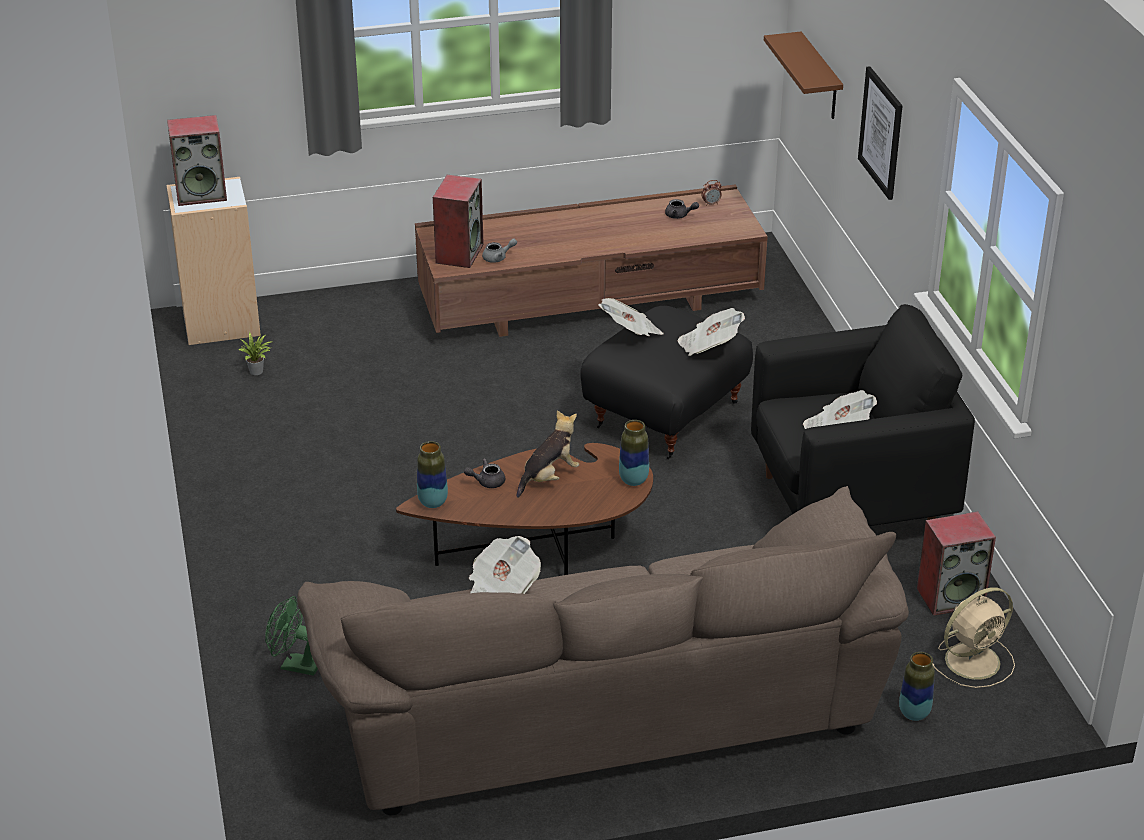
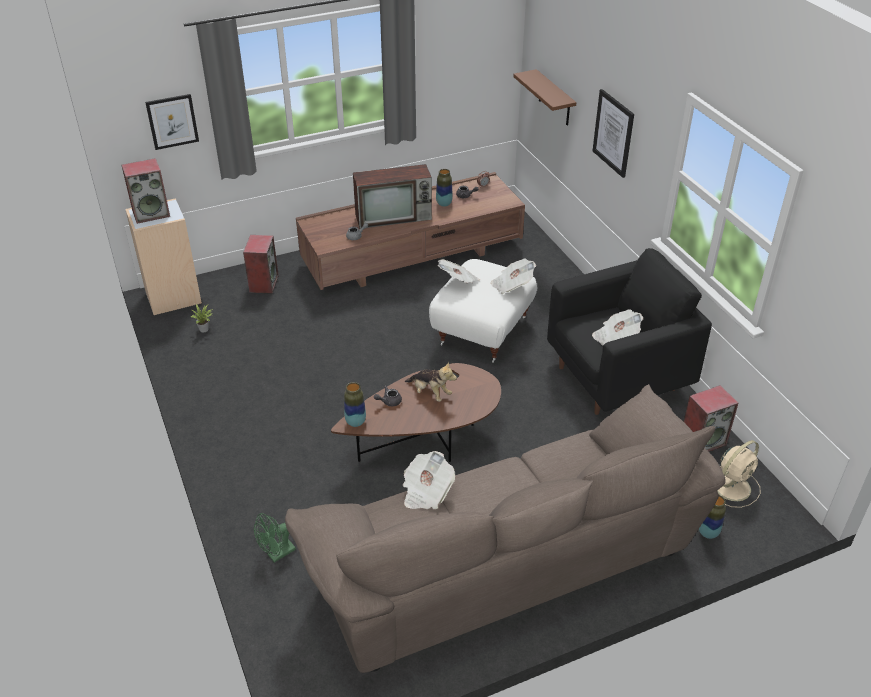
camera: 10 degrees left, 5 degrees up
(246, 65) = (172, 121): none -> picture
(294, 665) = (277, 554): green fan -> green fan turned 45 degrees counterclockwise
(459, 253) = (330, 235): speaker -> speaker (263, 283)
(549, 477) = (430, 393): plush toy -> plush toy turned 90 degrees clockwise
(563, 235) = (394, 216): none -> television
(633, 480) = (488, 388): vase -> vase (444, 204)
(665, 414) = (482, 330): black ottoman -> white ottoman

